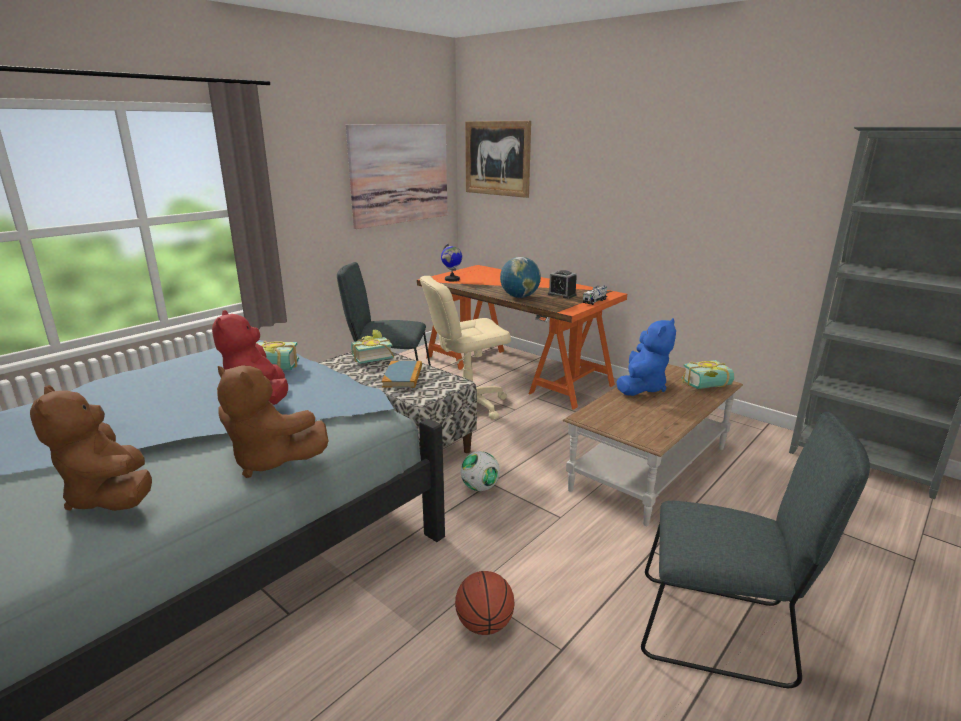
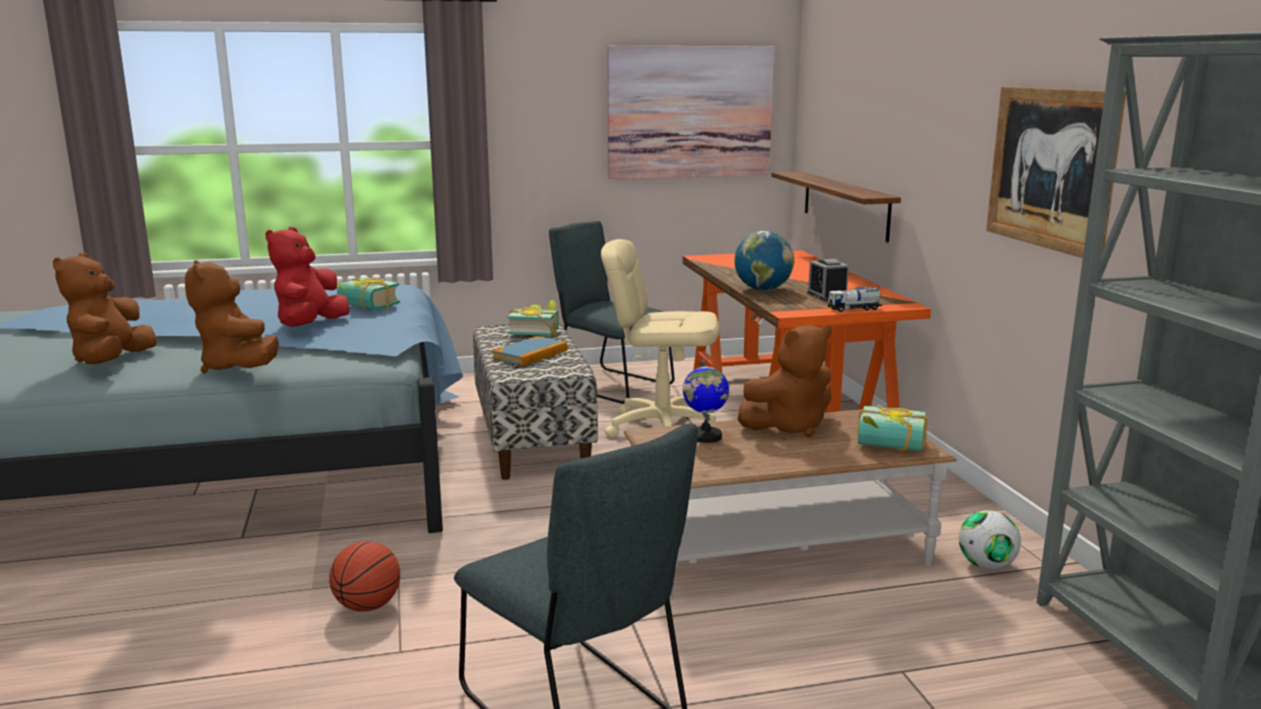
camera: 35 degrees right, 5 degrees down
(452, 279) = (725, 261): globe -> globe (705, 436)
(480, 487) = (544, 505): football -> football (986, 566)
(497, 158) = (829, 94): picture -> picture (1051, 168)
(523, 232) = (845, 204): none -> shelf
(642, 387) = (789, 426): blue plush toy -> brown plush toy

